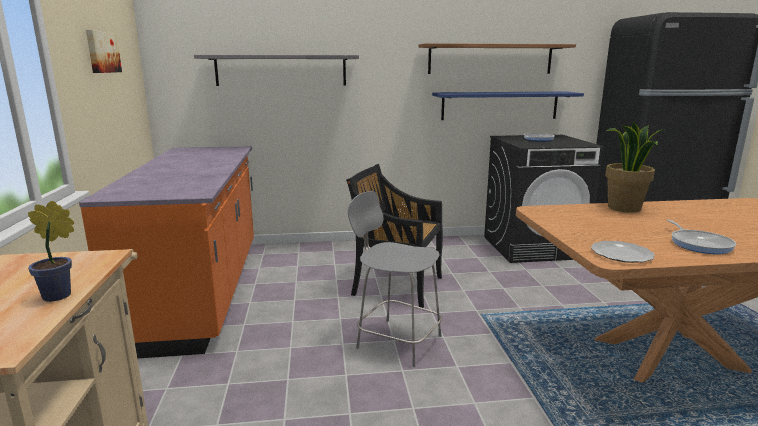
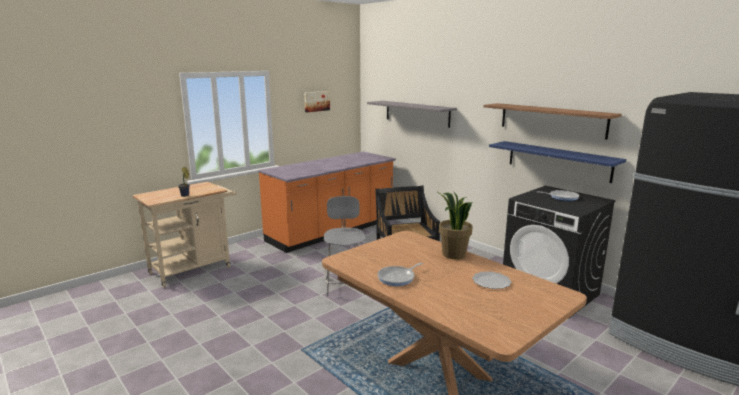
camera: 55 degrees right, 0 degrees up
(621, 254) = (349, 261): plate -> plate (491, 281)

